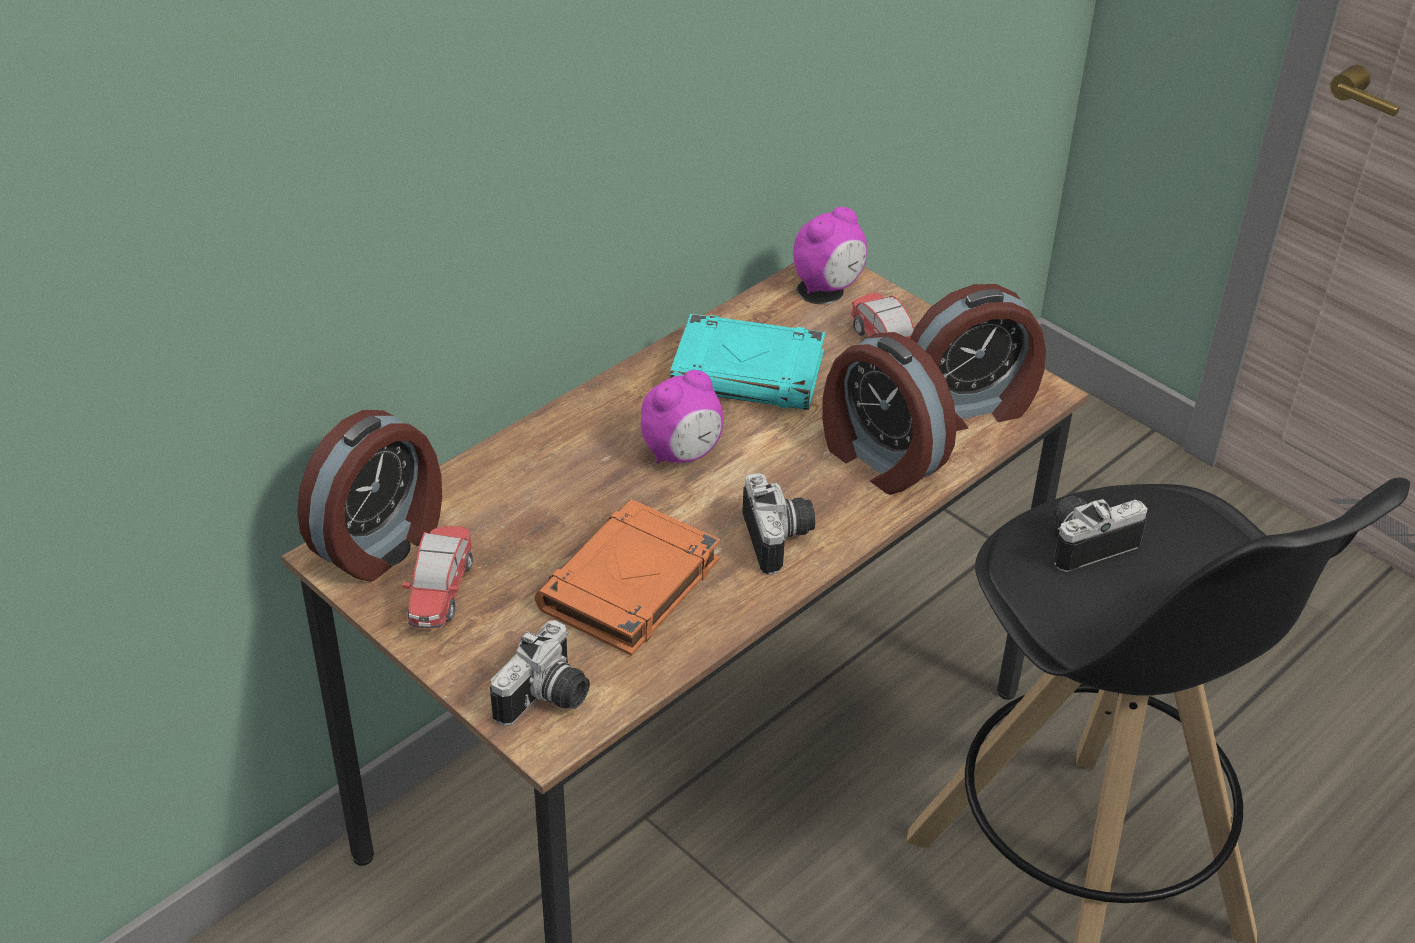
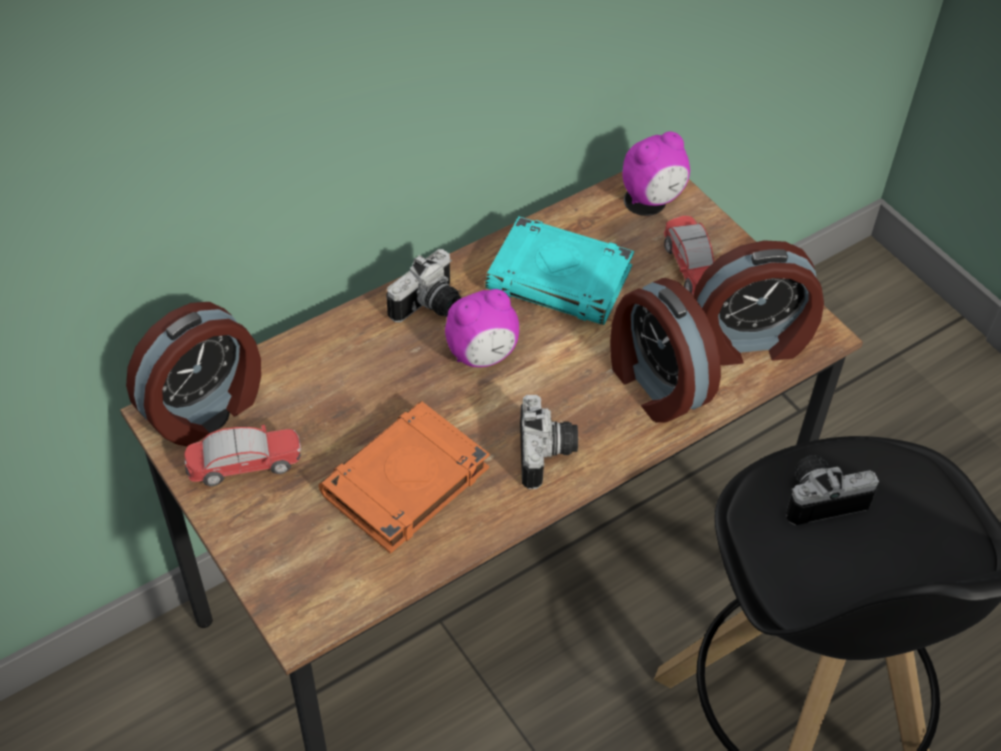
camera: 10 degrees right, 10 degrees up
(441, 593) = (244, 466): toy car -> toy car turned 120 degrees counterclockwise
(548, 699) = (310, 585): camera -> camera (430, 307)

